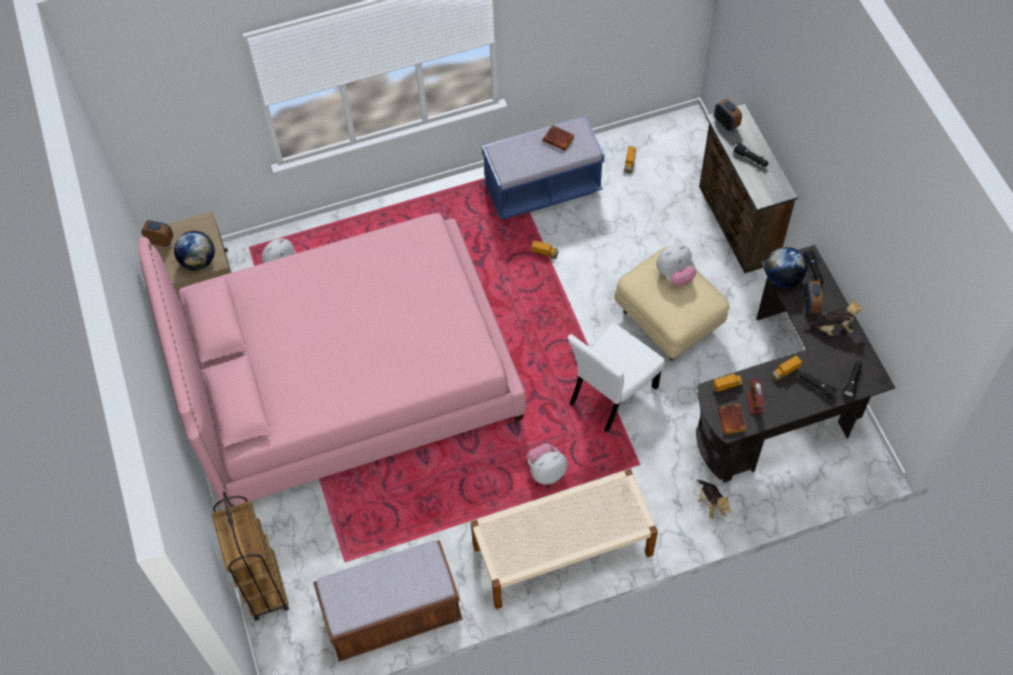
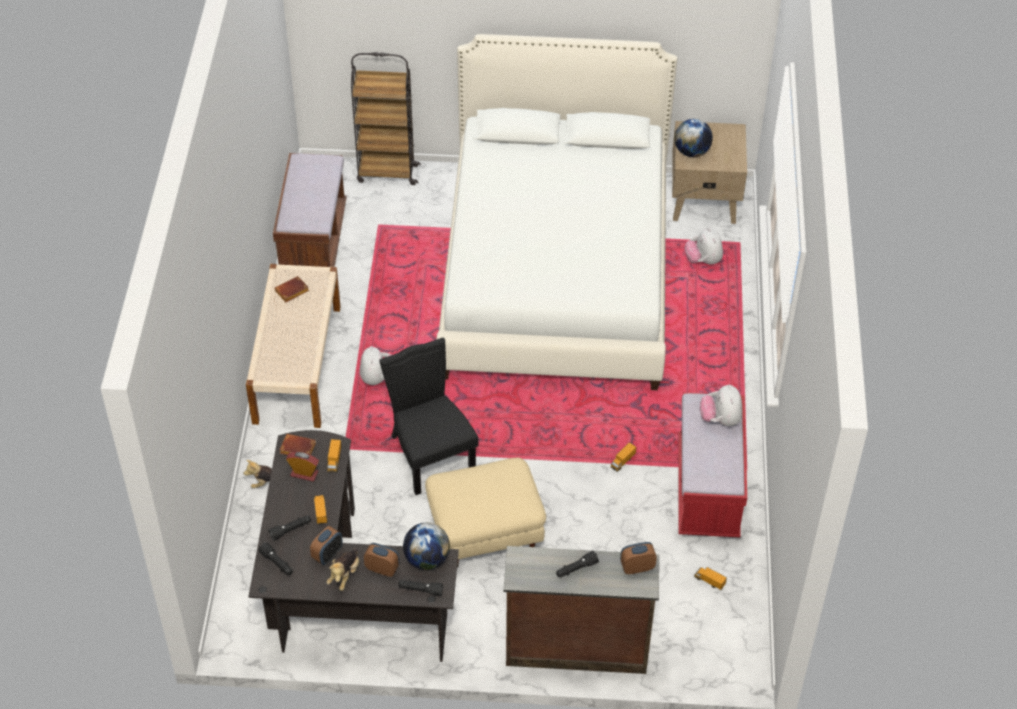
camera: 110 degrees right, 10 degrees down
(160, 241) = (727, 133): alarm clock -> alarm clock (327, 554)
(347, 377) = (556, 272): pink bed -> white bed
(542, 189) = (708, 489): blue bench -> red bench
(559, 139) = (719, 458): brown book -> brown book (291, 292)
(613, 392) = (431, 457): white chair -> black chair
(675, 275) = (501, 502): plush toy -> plush toy (720, 419)

